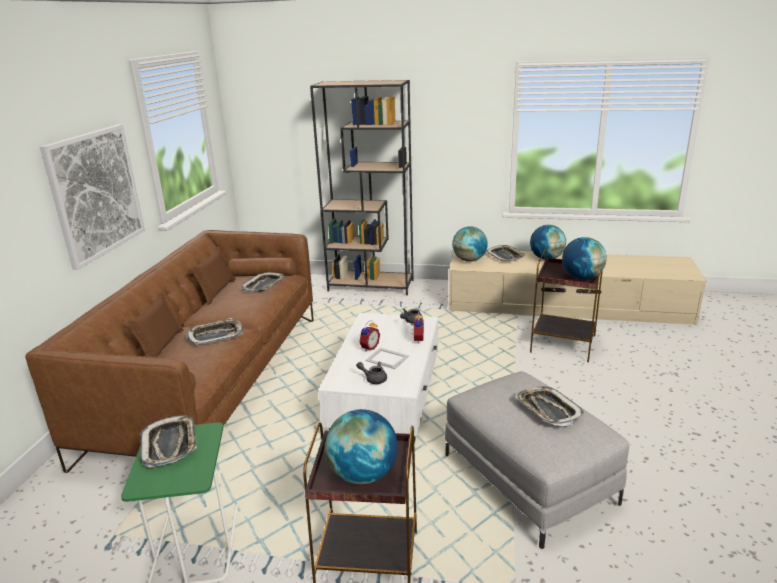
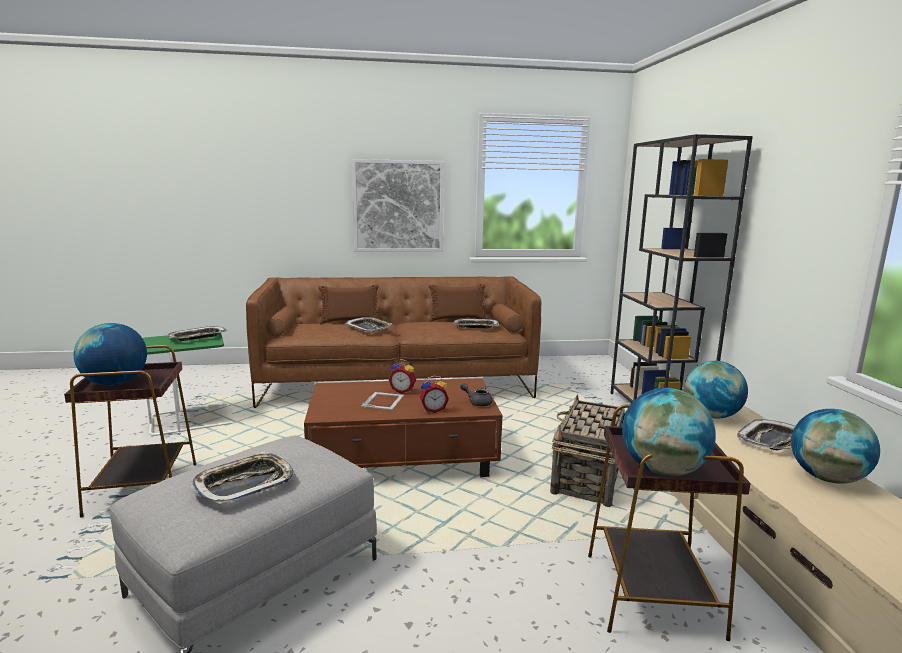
camera: 70 degrees right, 10 degrees down
(373, 378) = (339, 400): grey teapot -> none
(386, 398) = (404, 459): white coffee table -> brown coffee table
(450, 332) = (588, 478): none -> basket

